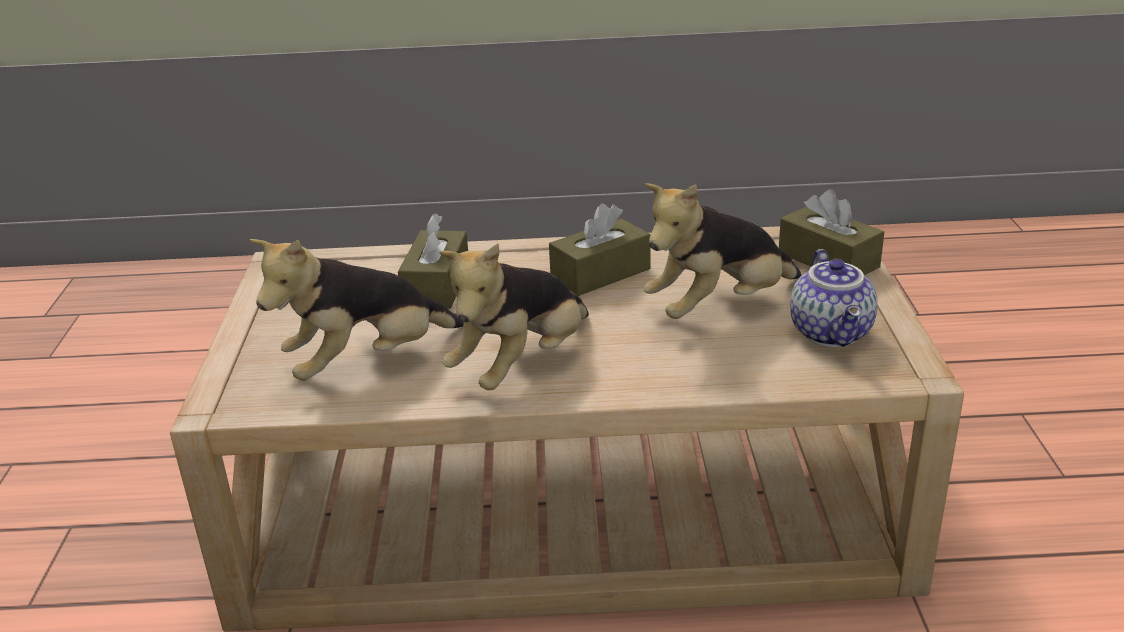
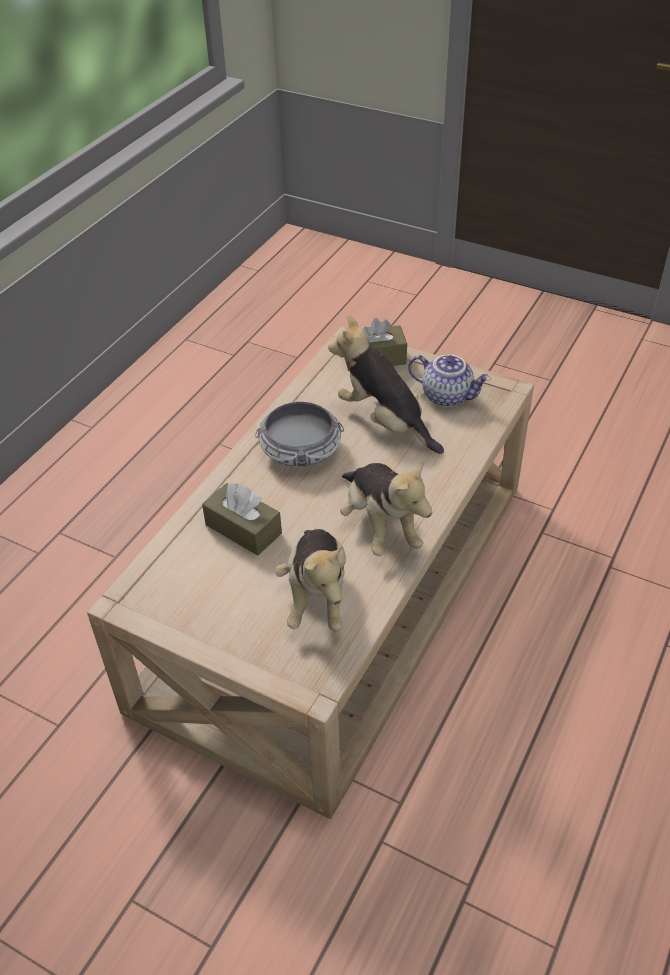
camera: 60 degrees left, 15 degrees up
(600, 273) = (300, 450): brown tissue box -> bowl
(719, 307) = (385, 421): plush toy -> plush toy turned 135 degrees clockwise

